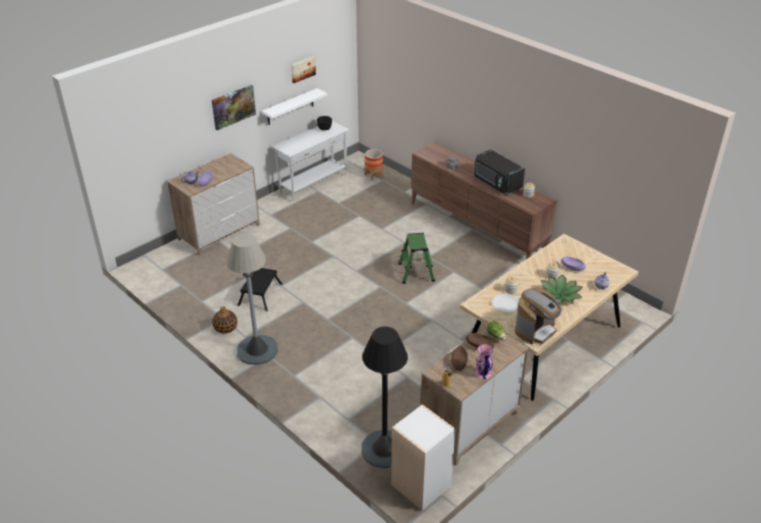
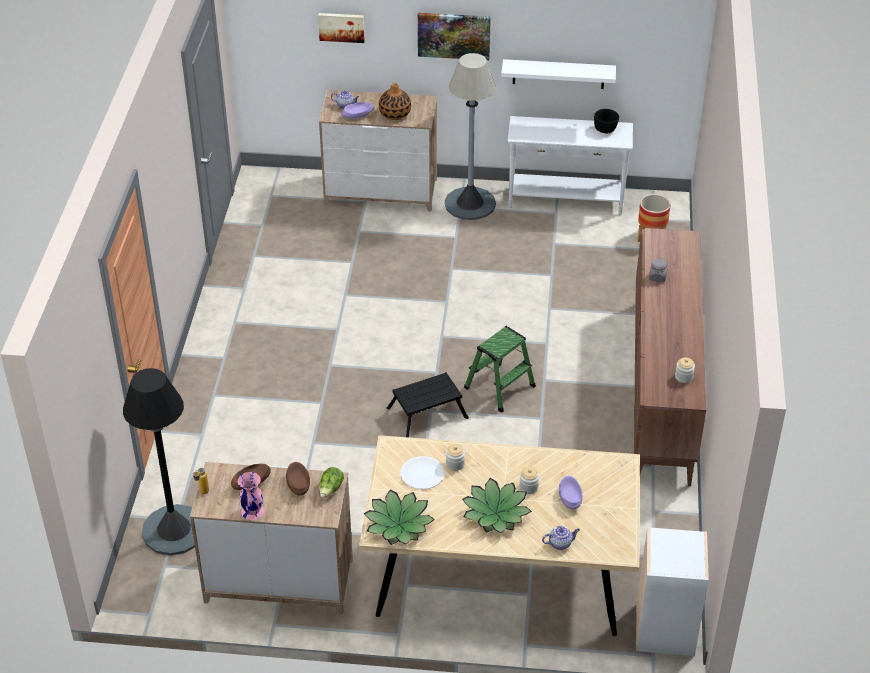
camera: 50 degrees right, 5 degrees up
(225, 328) = (232, 300): vase -> vase (395, 114)
(257, 350) = (223, 344): grey floor lamp -> grey floor lamp (470, 204)
(260, 294) = (313, 289): black step ladder -> black step ladder (427, 412)
(302, 69) = (591, 28): picture -> picture (341, 27)
(420, 485) = (148, 589): bookcase -> bookcase (664, 629)
(496, 183) = (672, 334): black microwave -> none
(535, 330) = (399, 524): coffee machine -> potted plant

